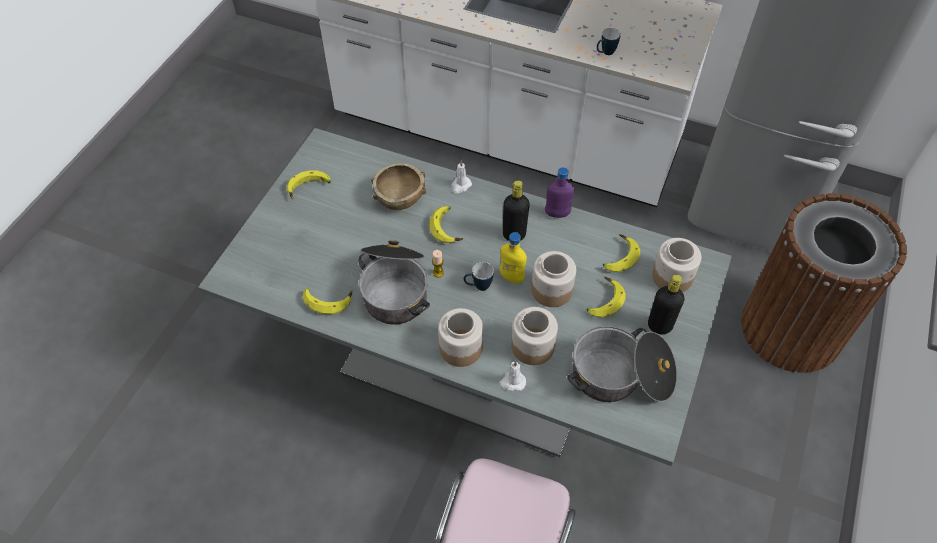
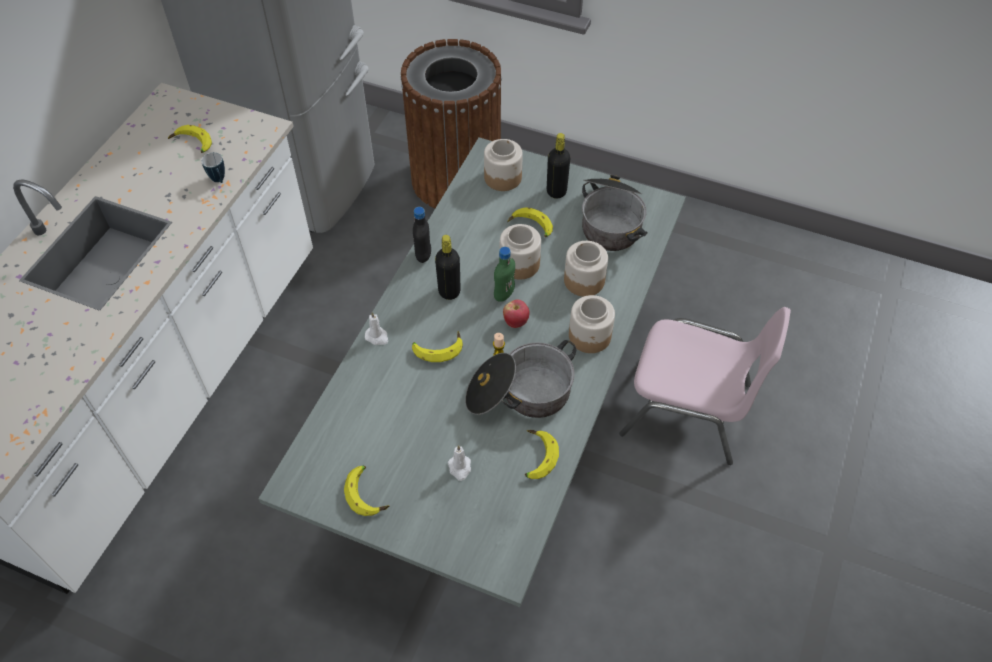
camera: 90 degrees left, 0 degrees up
(400, 197) = (390, 395): brown bowl -> none
(478, 286) = (516, 322): mug -> apple
(512, 277) = (504, 294): yellow bottle -> green bottle
(512, 382) = (623, 297): white candle -> white candle (460, 468)
(557, 214) = (423, 255): purple bottle -> black bottle
(618, 256) = (479, 213): banana -> banana (192, 144)

